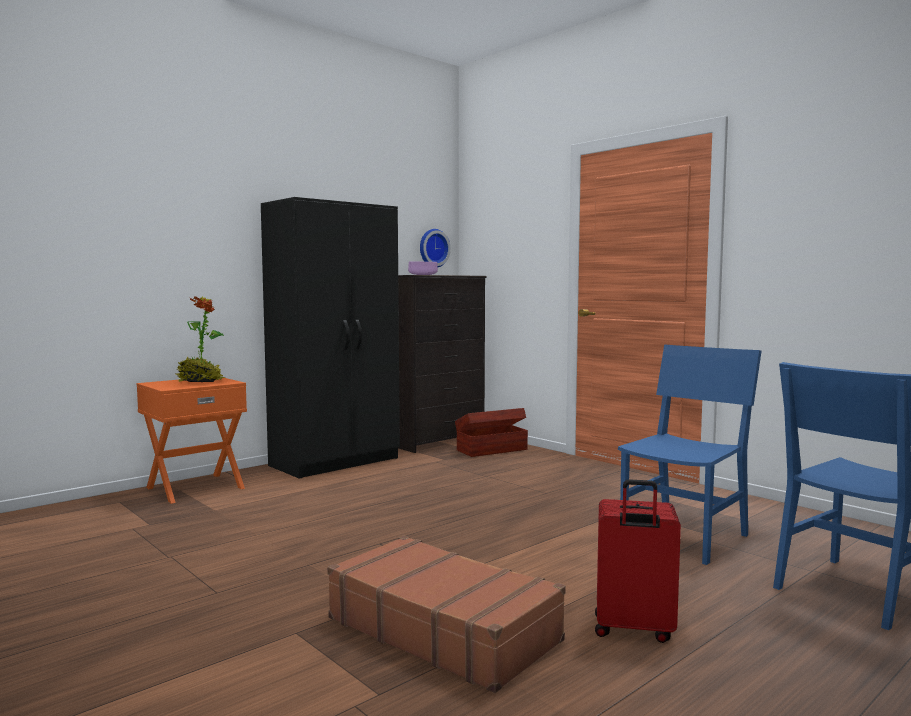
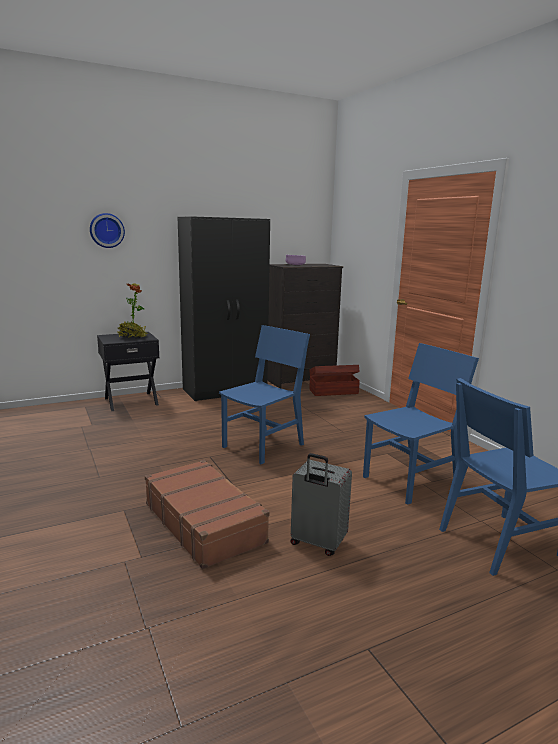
camera: 15 degrees right, 10 degrees up
(195, 488) = (131, 401): orange nightstand -> black nightstand
(432, 248) = (309, 243): wall clock -> wall clock (106, 230)
(449, 521) = (263, 446): none -> blue chair
(633, 630) = (317, 543): red suitcase -> grey suitcase

